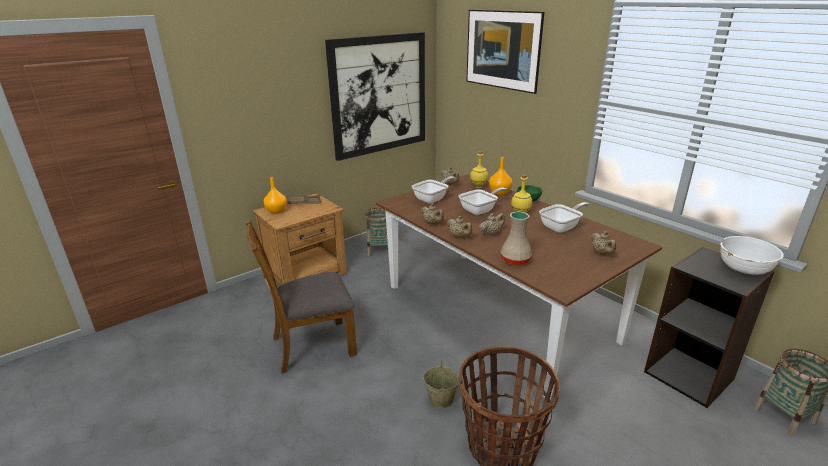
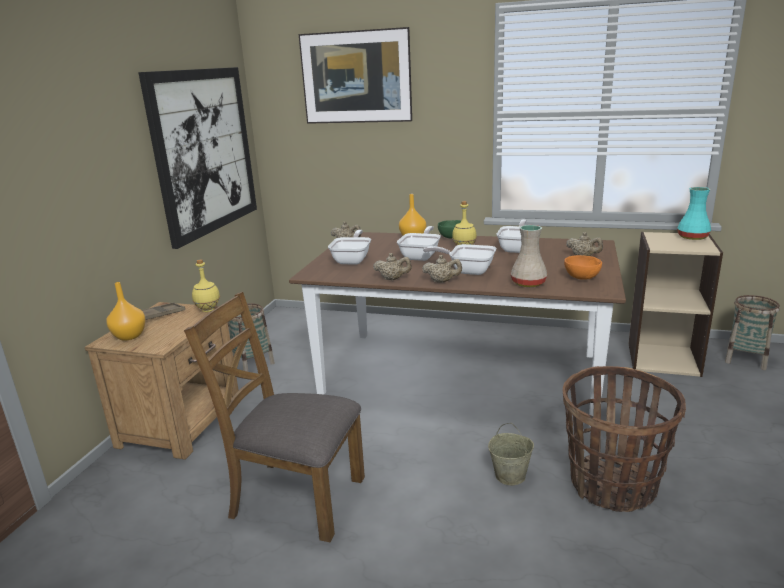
camera: 35 degrees left, 5 degrees down
(312, 345) = (296, 497): brown chair -> brown chair turned 75 degrees clockwise
(478, 186) = (381, 238): yellow bottle -> yellow bottle (208, 310)
(491, 233) = (467, 270): beige teapot -> frying pan
(564, 271) = (582, 278): none -> orange bowl
(689, 375) = (663, 358): black bookcase -> beige bookcase
(744, 269) = (691, 237): white bowl -> turquoise vase

